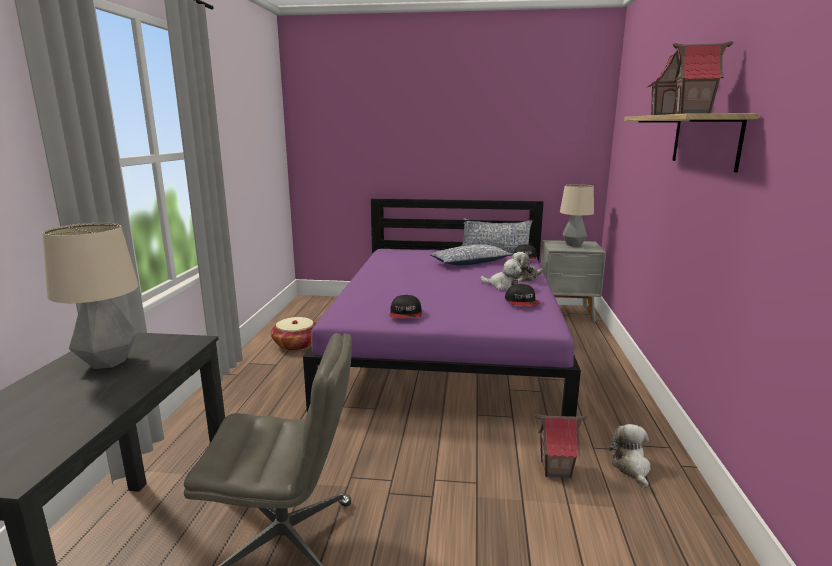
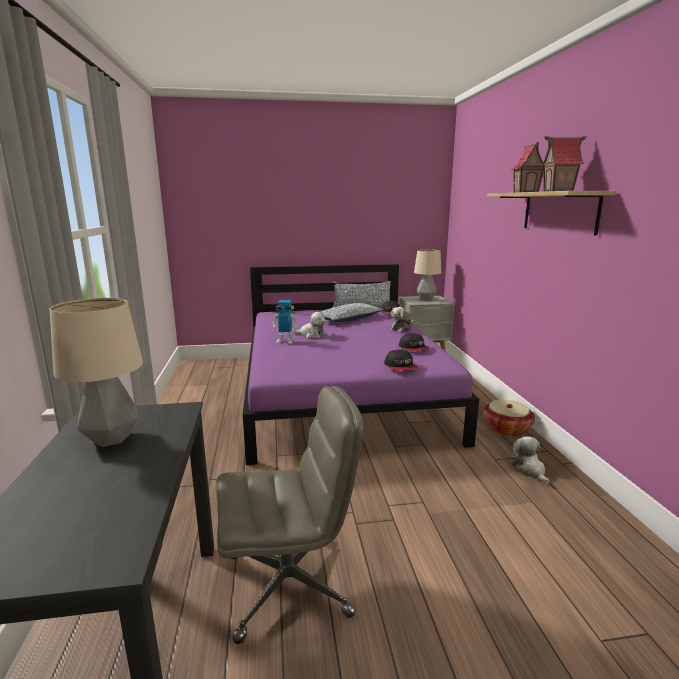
camera: 15 degrees left, 0 degrees up
(296, 344) = (203, 406): basket -> basket (506, 429)
(382, 282) = (285, 341): none -> toy robot
(406, 314) = (327, 367): cap -> cap (401, 367)
(502, 286) = (389, 336): plush toy -> plush toy (311, 335)
(555, 469) = (476, 480): toy house -> none

